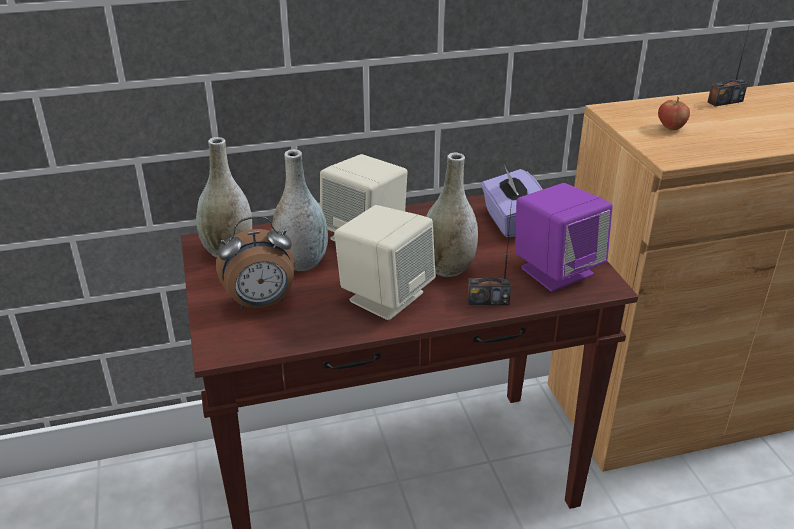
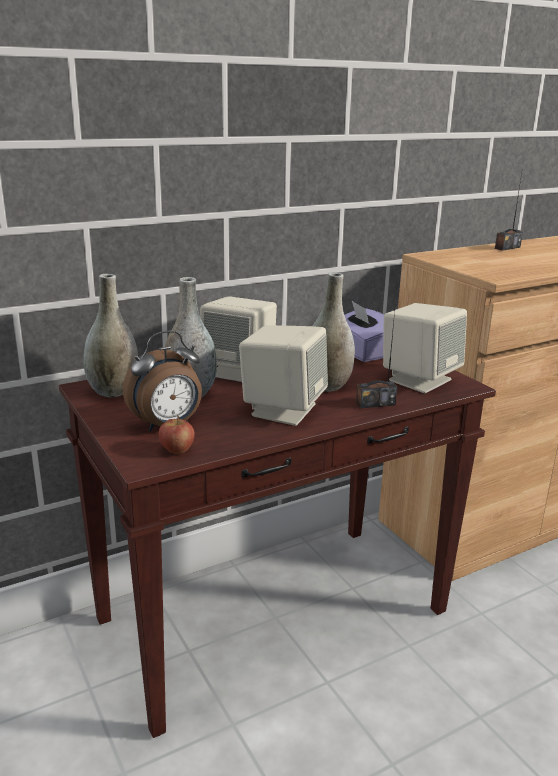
camera: 15 degrees left, 10 degrees down
(556, 271) = (419, 380): purple speaker -> beige speaker
(670, 127) = (480, 262): apple -> apple (177, 450)

